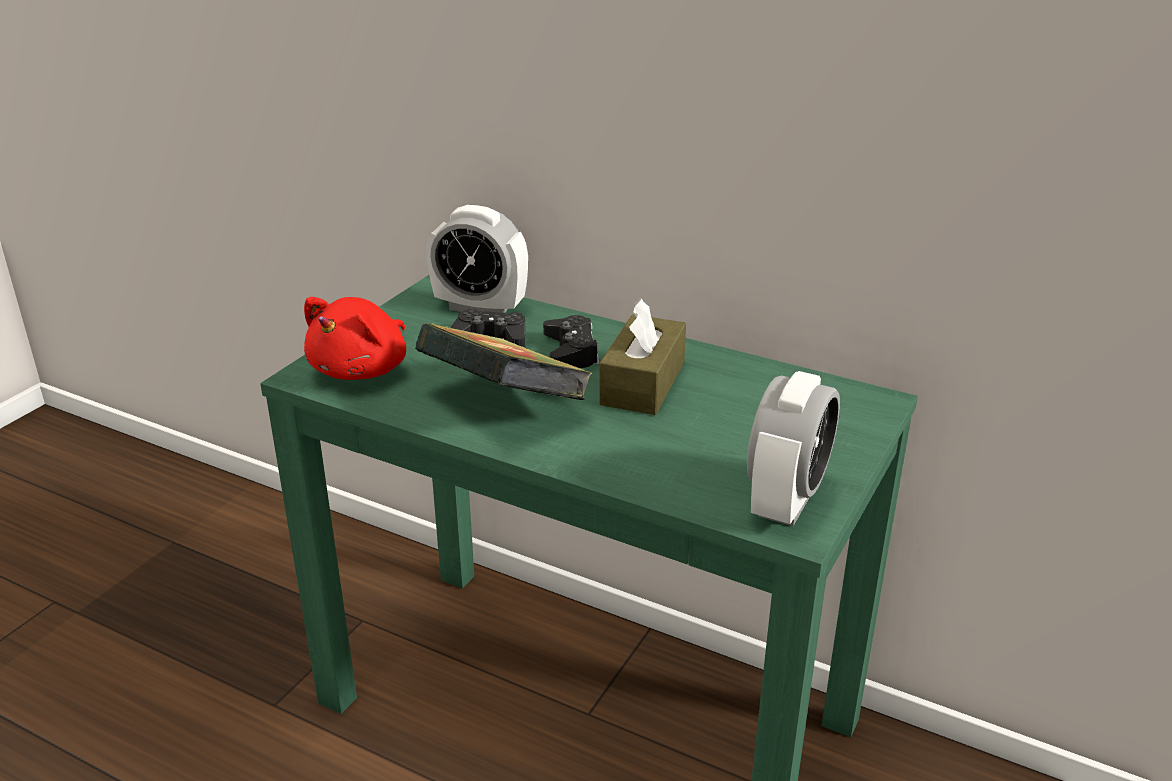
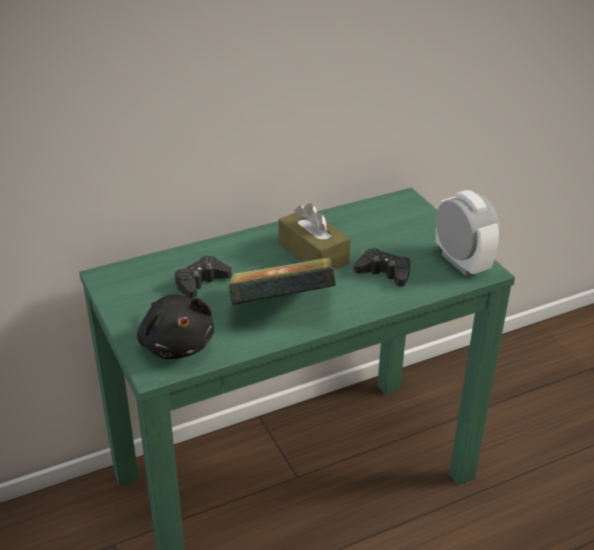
camera: 55 degrees left, 5 degrees up
(362, 369) = (176, 344): red plush toy -> black plush toy
(480, 307) = (155, 270): alarm clock -> none
(571, 351) = (251, 261): black game controller -> black game controller (384, 273)

